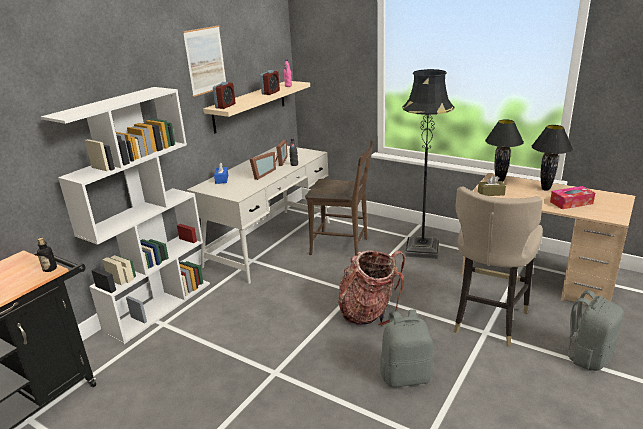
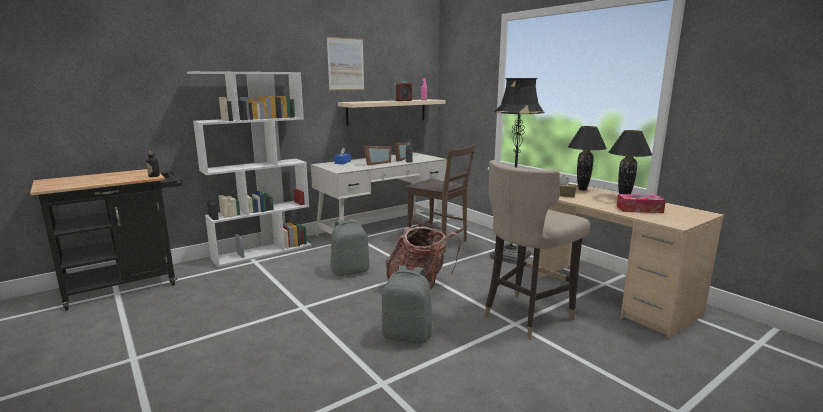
camera: 20 degrees right, 10 degrees down
(225, 106) = (355, 102): alarm clock -> none
(587, 356) = (610, 366): grey backpack -> grey backpack (350, 271)

